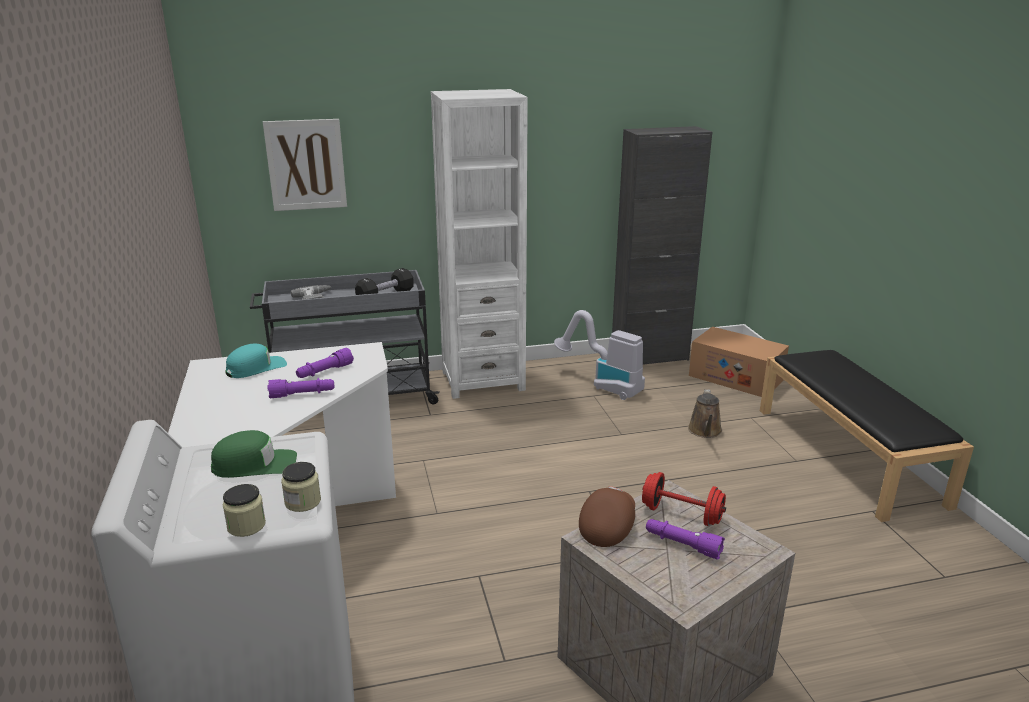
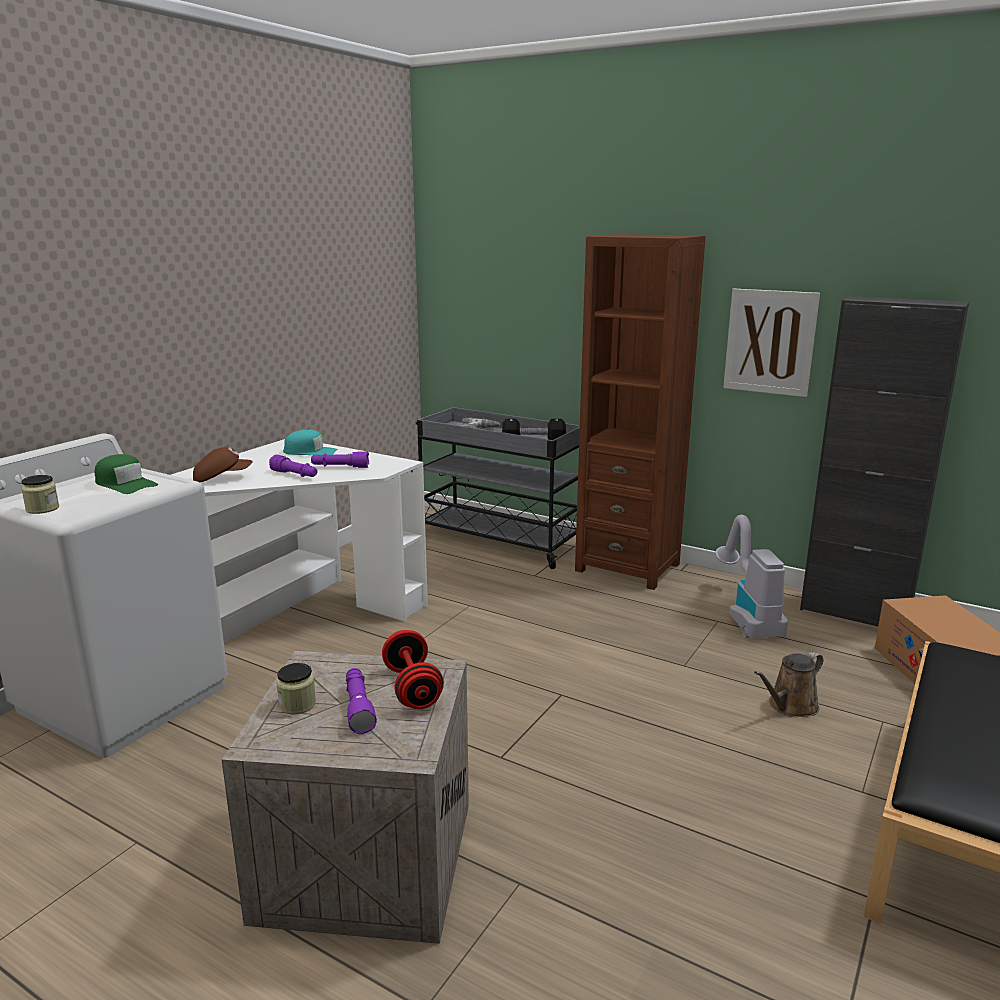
camera: 45 degrees right, 5 degrees down
(303, 502) = (90, 510): jar -> jar (297, 704)
(306, 165) = (502, 301): picture -> picture (770, 342)
(483, 380) = (627, 567): white bookcase -> brown bookcase
(607, 526) = (339, 662): brown cap -> brown cap (222, 478)

